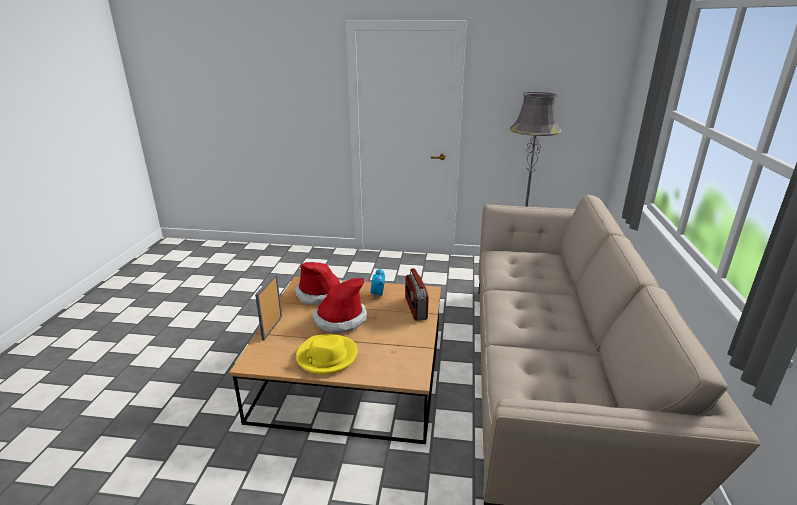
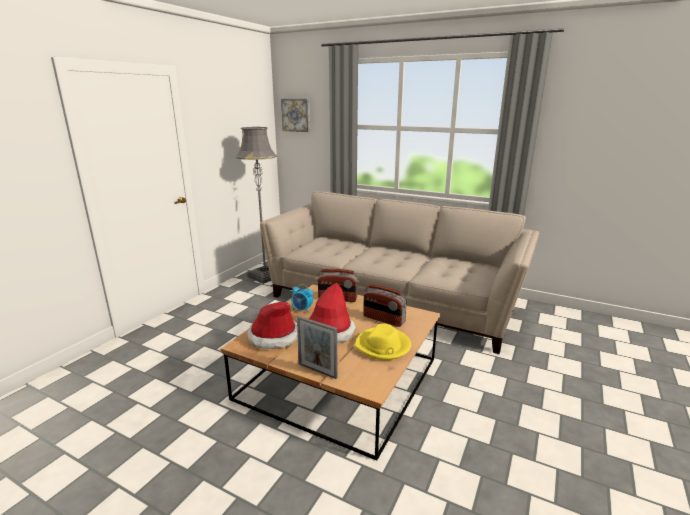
camera: 70 degrees left, 5 degrees down
(384, 347) = (383, 319): none -> radio
(642, 83) = (296, 115): none -> picture

